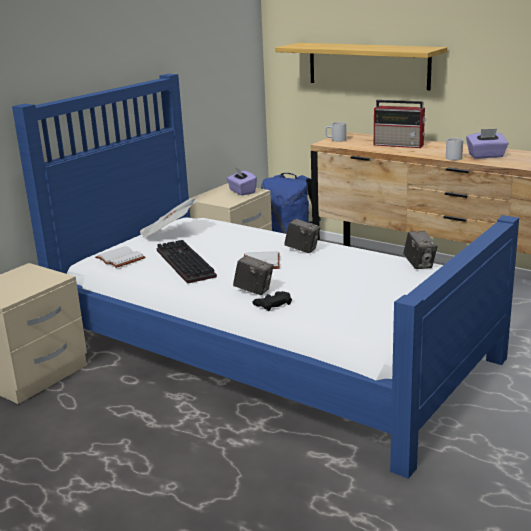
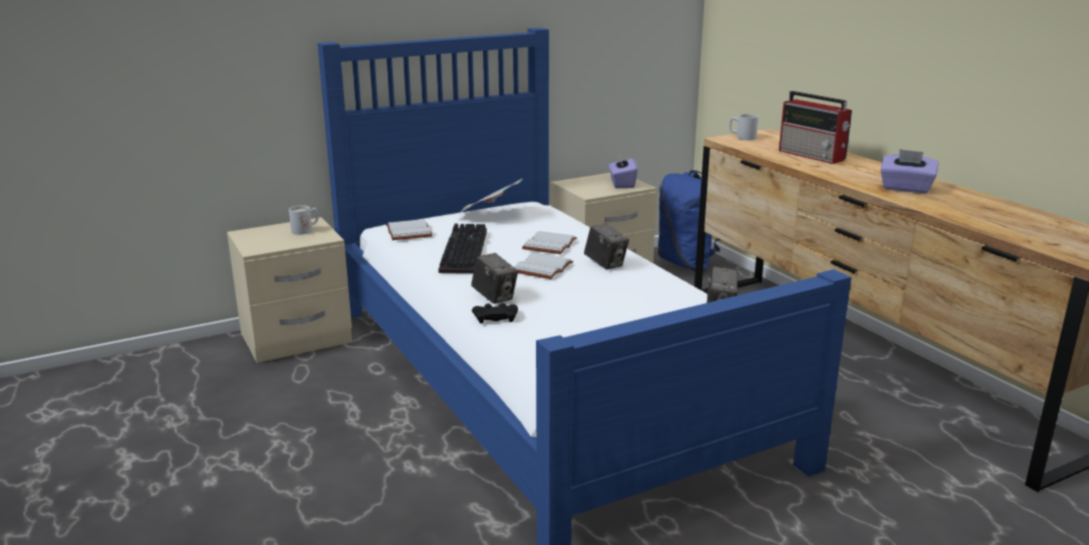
camera: 25 degrees right, 0 degrees up
(243, 245) = (548, 244): none -> white book
(368, 65) = (808, 45): shelf -> none
(454, 157) = (859, 183): white mug -> white mug (306, 230)

